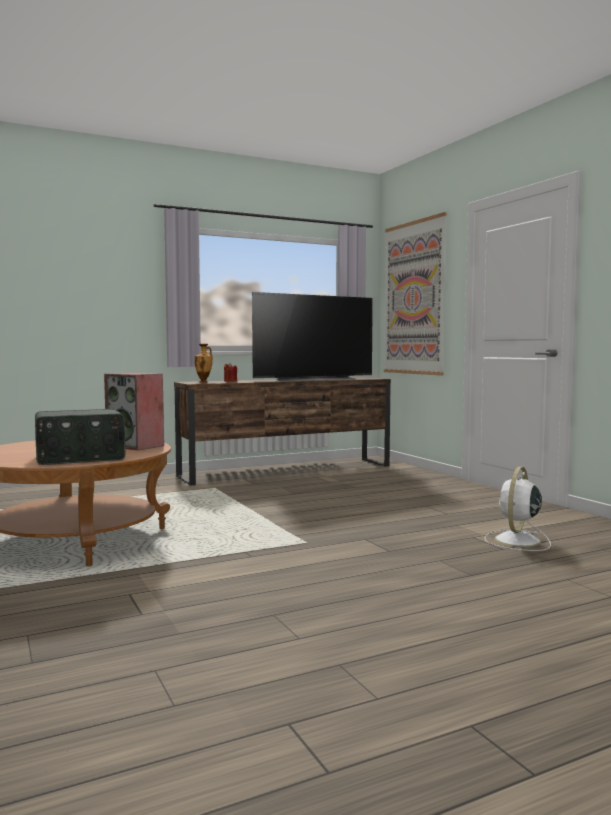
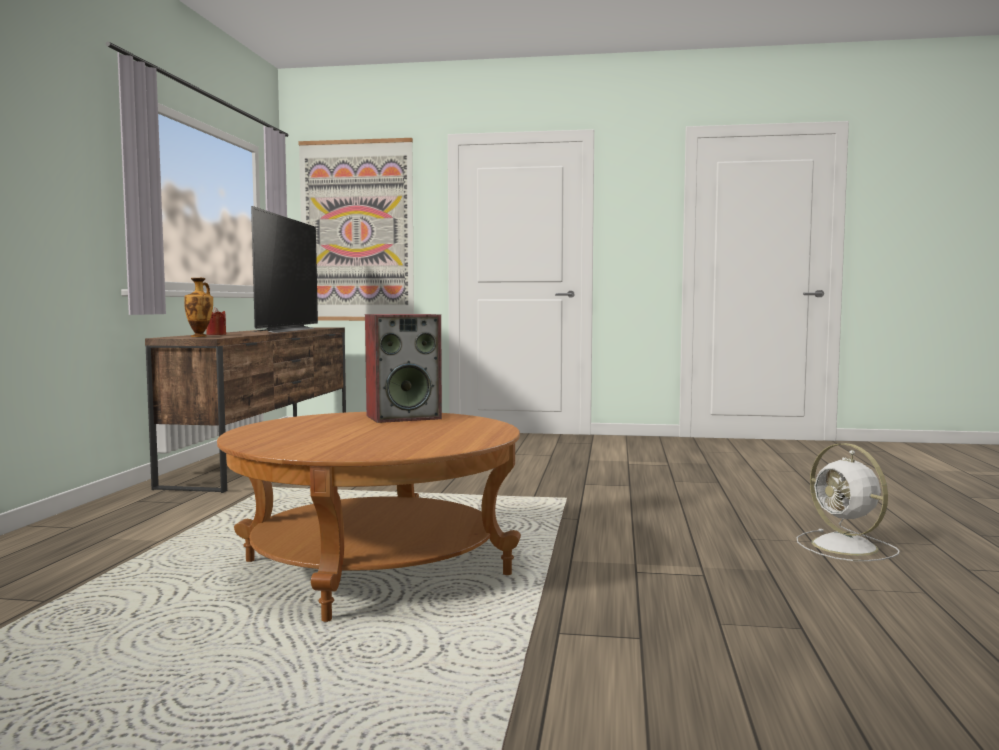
camera: 55 degrees left, 0 degrees up
(80, 458) = (456, 433): radio -> none
(517, 541) = (655, 459): white fan -> white fan (847, 547)

